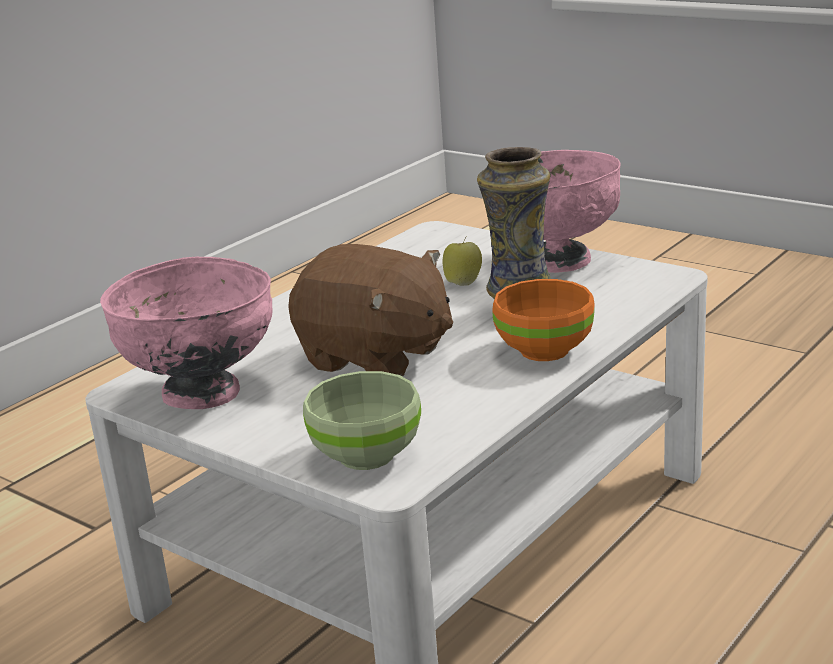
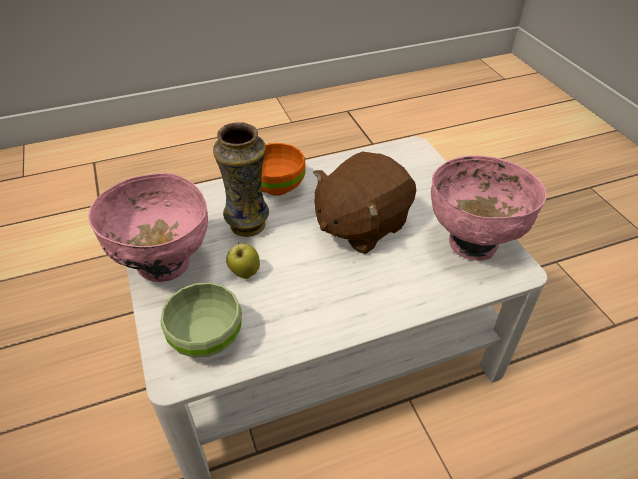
camera: 150 degrees left, 20 degrees up
(368, 454) = (412, 163): green bowl -> green bowl (205, 338)
(375, 357) = (360, 225): brown plush toy -> brown plush toy turned 105 degrees counterclockwise

